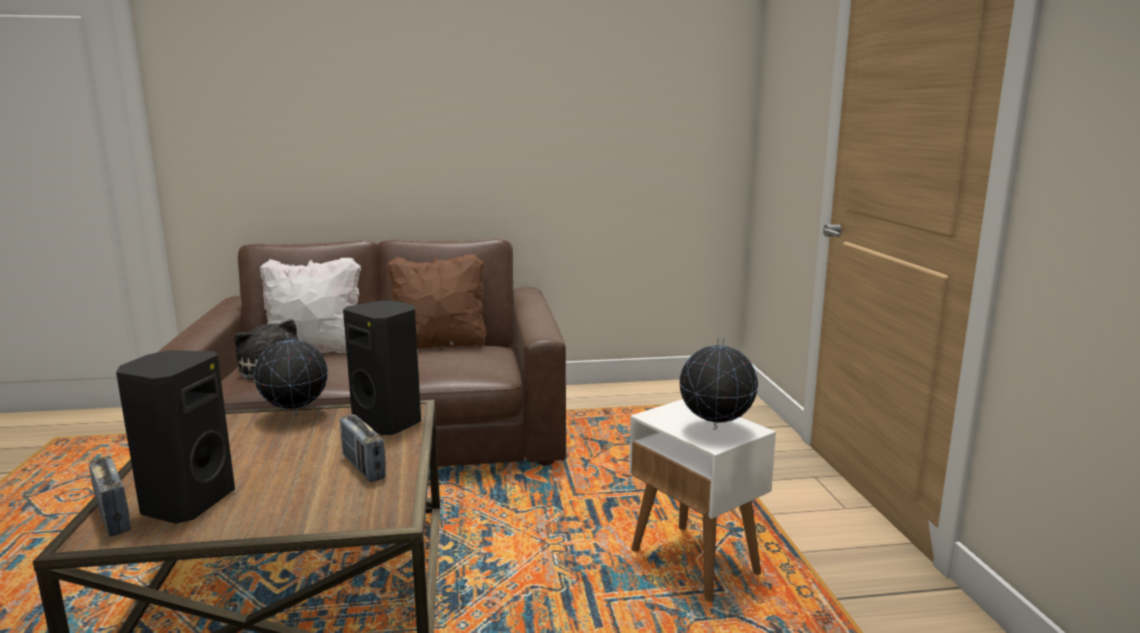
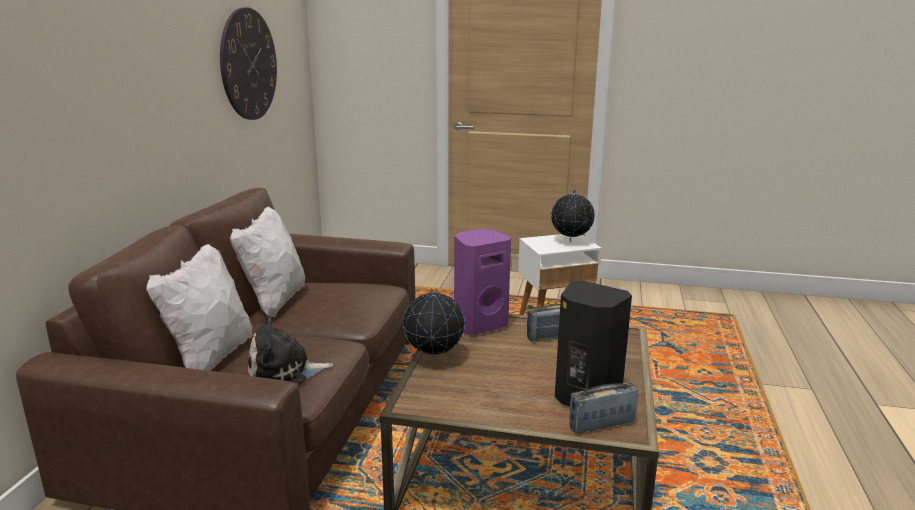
camera: 70 degrees left, 5 degrees up
(390, 422) = (479, 324): black speaker -> purple speaker
(439, 345) = (274, 301): brown pillow -> white pillow
(594, 120) = (248, 64): none -> wall clock

